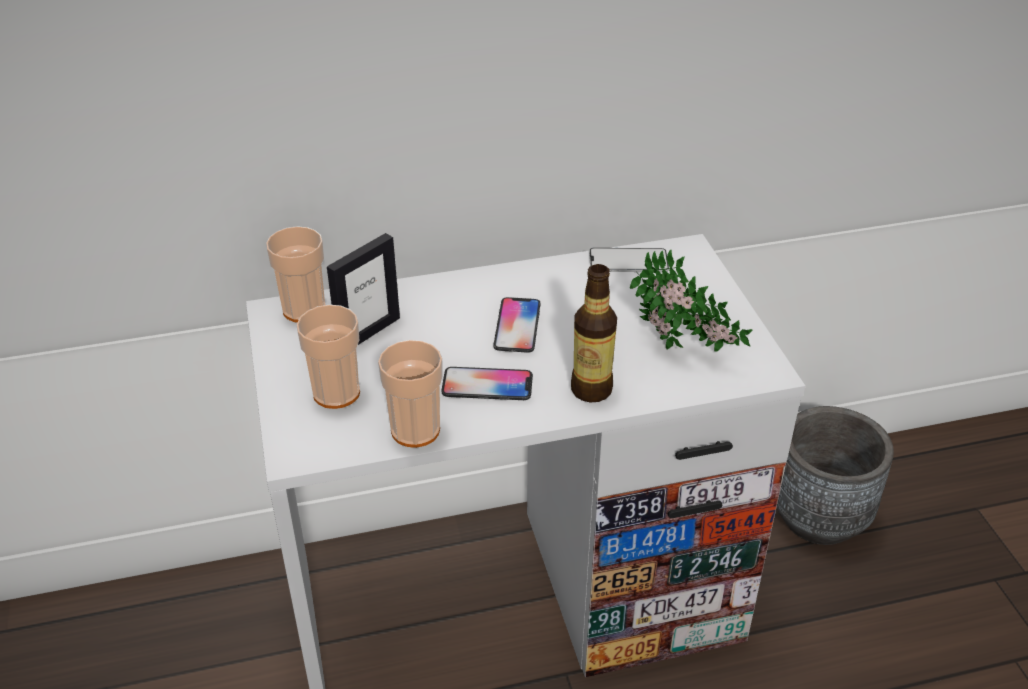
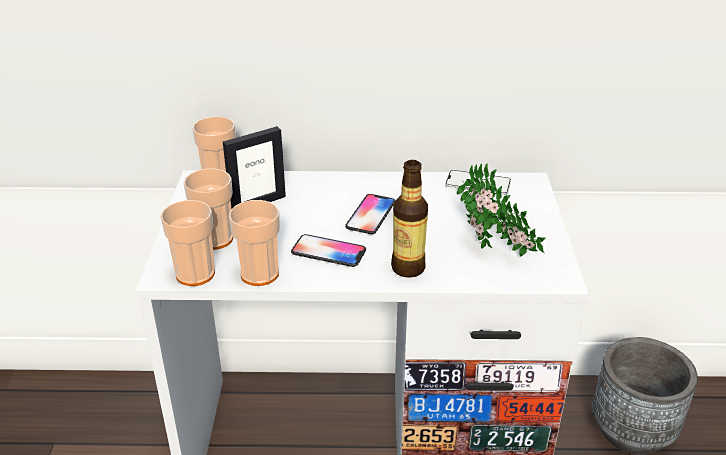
camera: 15 degrees right, 5 degrees down
(334, 445) = (195, 274): none -> cup

